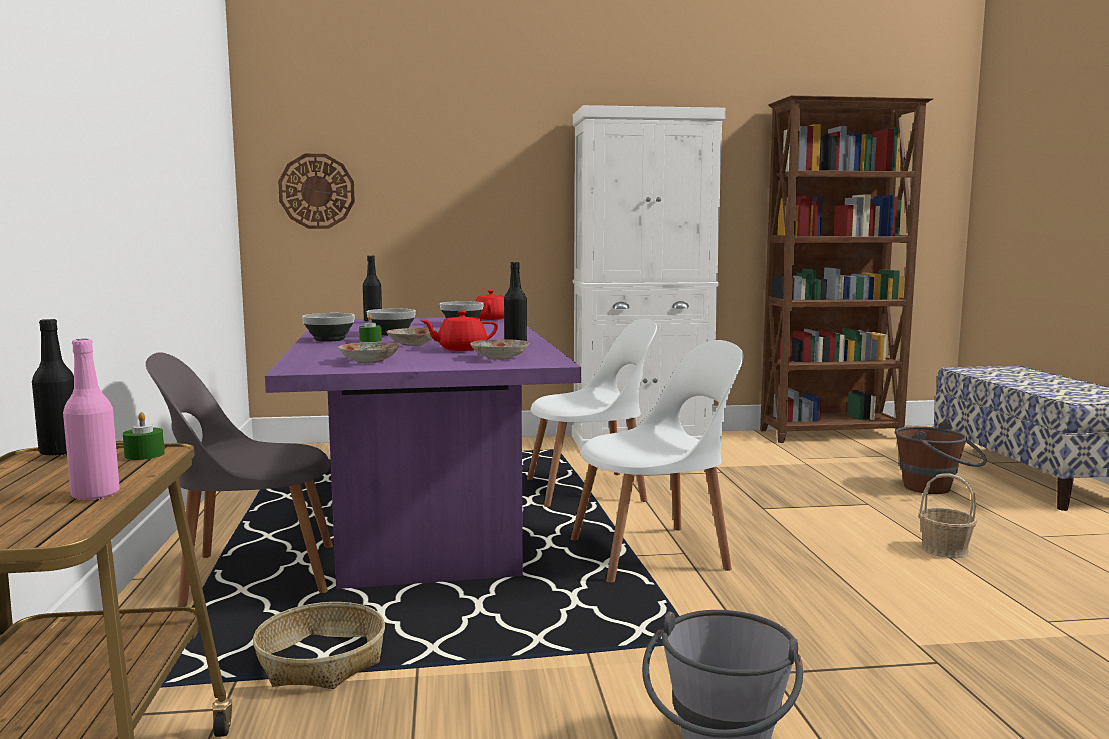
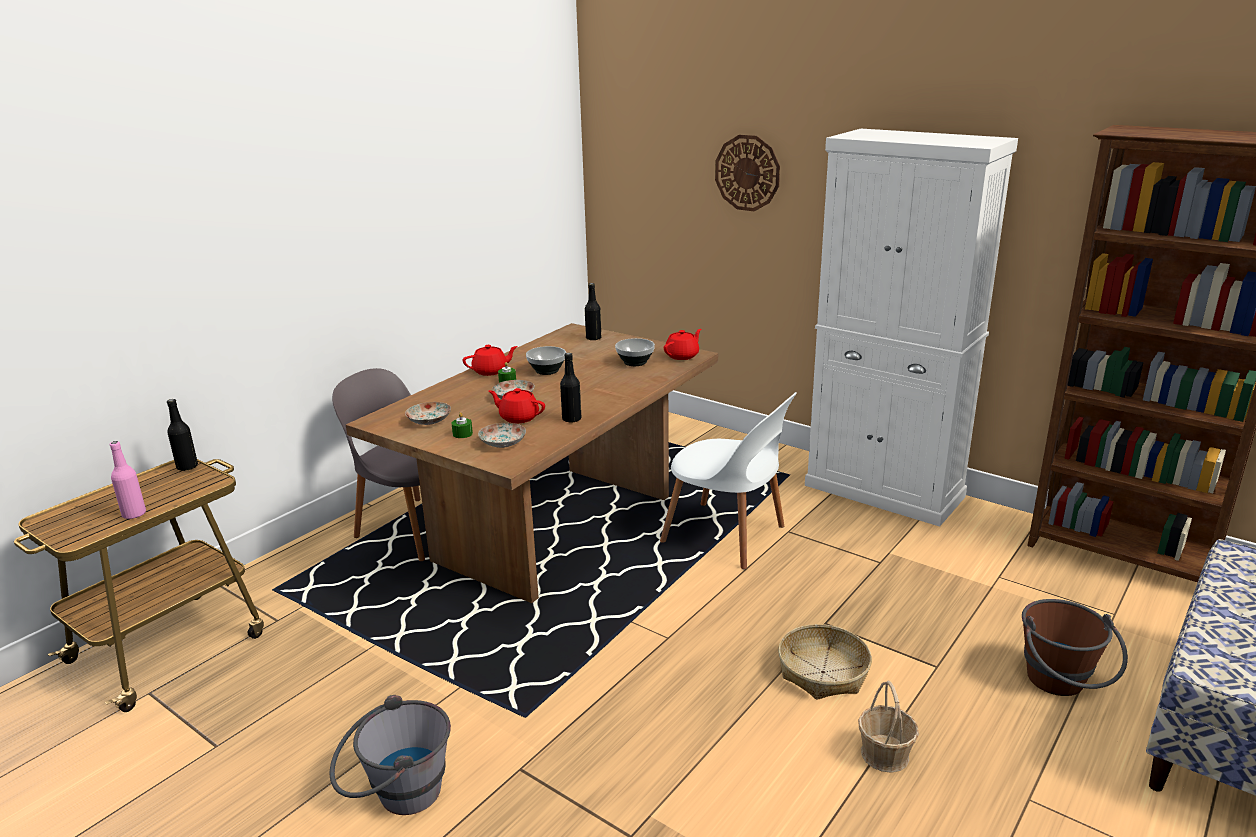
camera: 45 degrees right, 15 degrees up
(144, 455) = (207, 482): green candle -> green candle (462, 434)
(317, 191) = (636, 188): wall clock -> wall clock (747, 173)
(321, 662) = (348, 614): basket -> basket (823, 672)
(329, 339) = (491, 371): bowl -> red teapot
(428, 528) = (556, 529): purple dining table -> brown dining table
(655, 553) = (647, 627): white chair -> none

